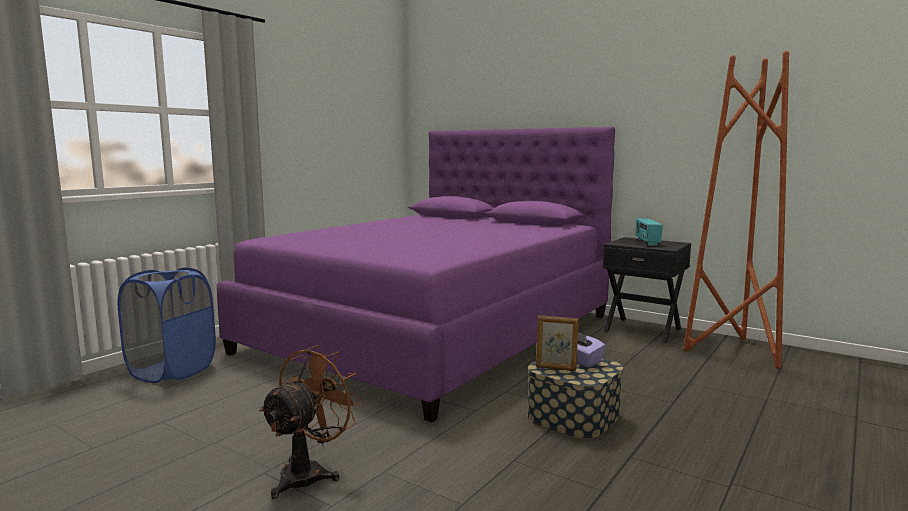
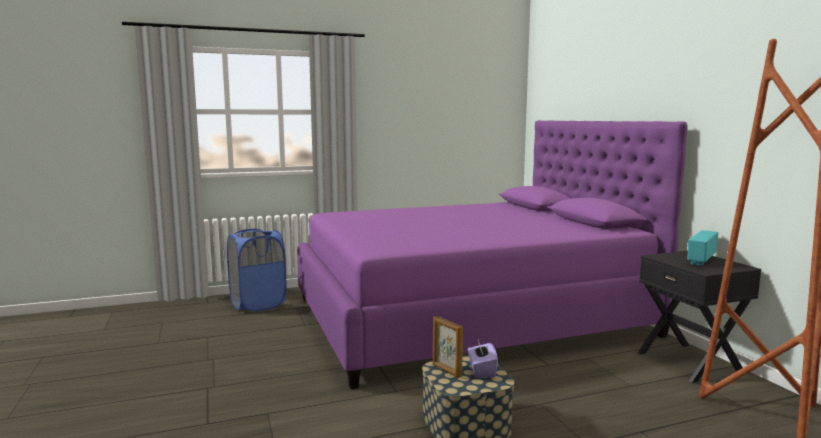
camera: 35 degrees right, 0 degrees up
(310, 473) = (228, 397): brown fan -> none

